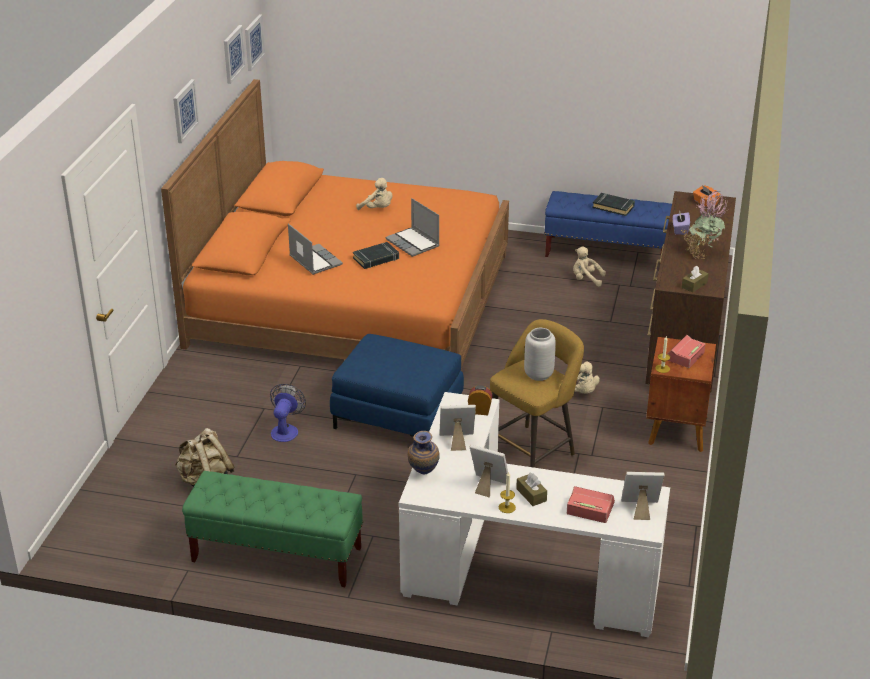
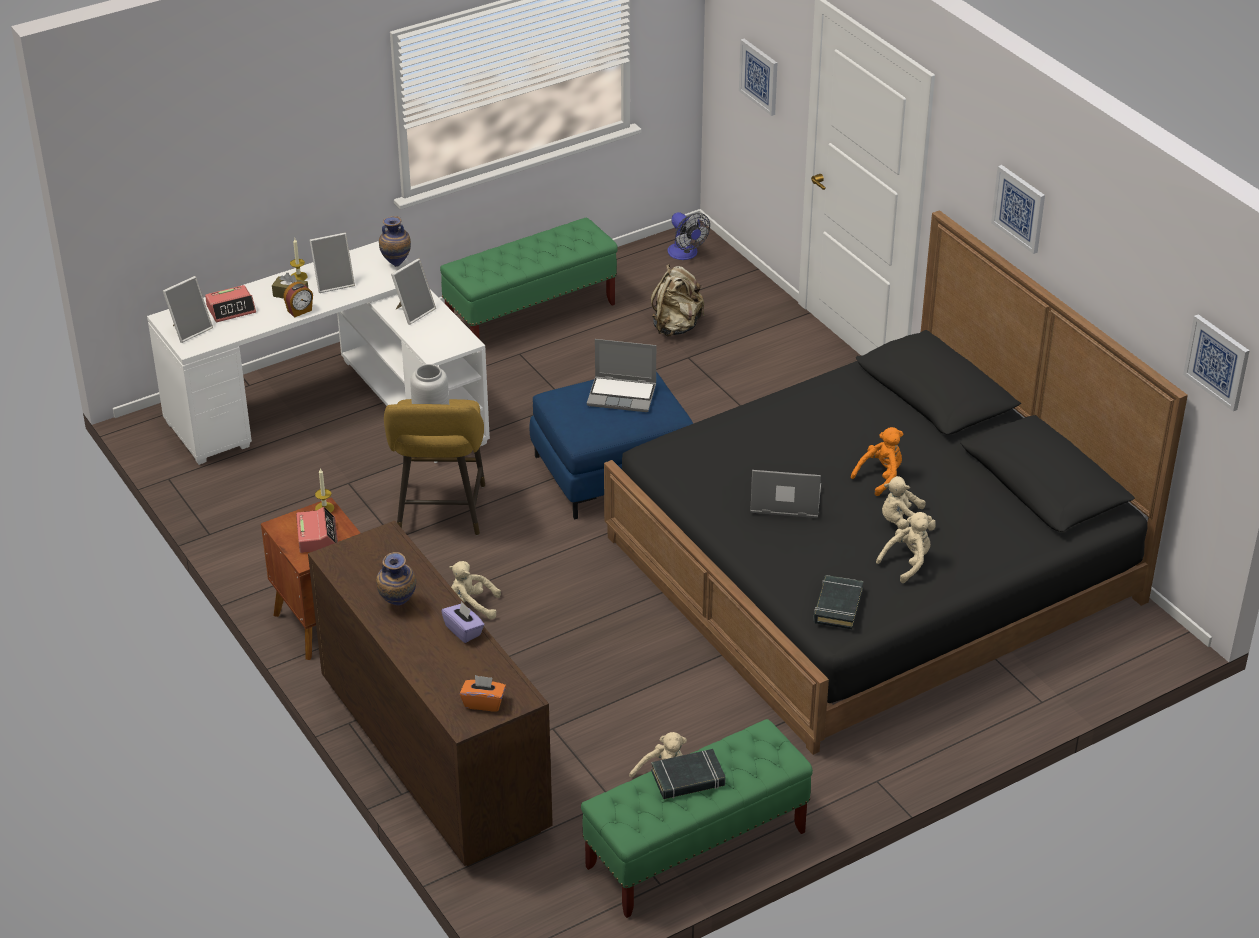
camera: 135 degrees right, 5 degrees up
(233, 54) = (1154, 300): picture -> picture (759, 76)
(286, 430) = (688, 400): fan -> fan (685, 254)
(314, 260) = (840, 416): laptop -> laptop (622, 395)
(349, 229) = (880, 477): none -> orange plush toy
(351, 298) = (873, 567): orange bed -> black bed
(376, 259) = (786, 457): black book -> black book (837, 606)
(404, 197) = (907, 562): none -> beige plush toy
(479, 410) = (430, 345): alarm clock -> alarm clock (300, 311)
(607, 253) = (695, 850): blue bench -> green bench
(694, 285) = (357, 551): brown tissue box -> none
(701, 253) = (397, 605): potted plant -> vase

